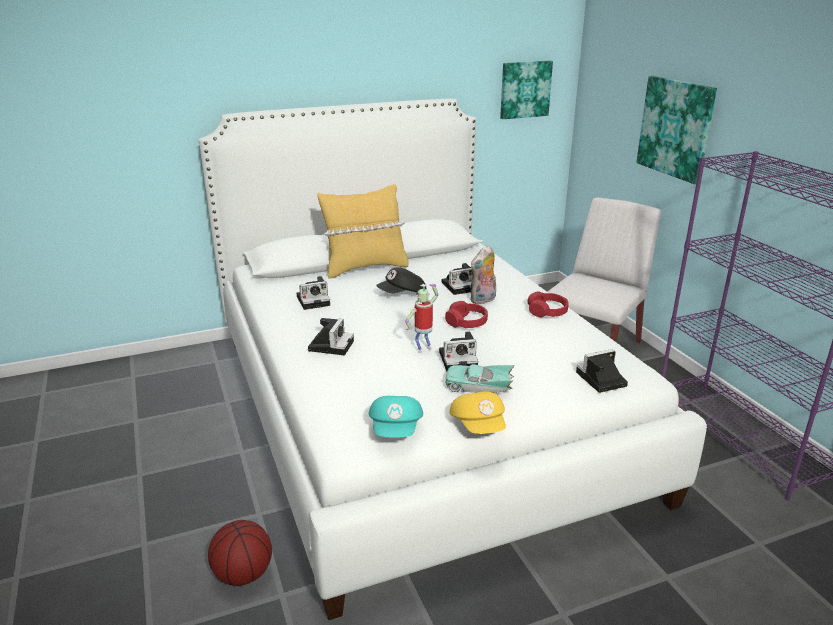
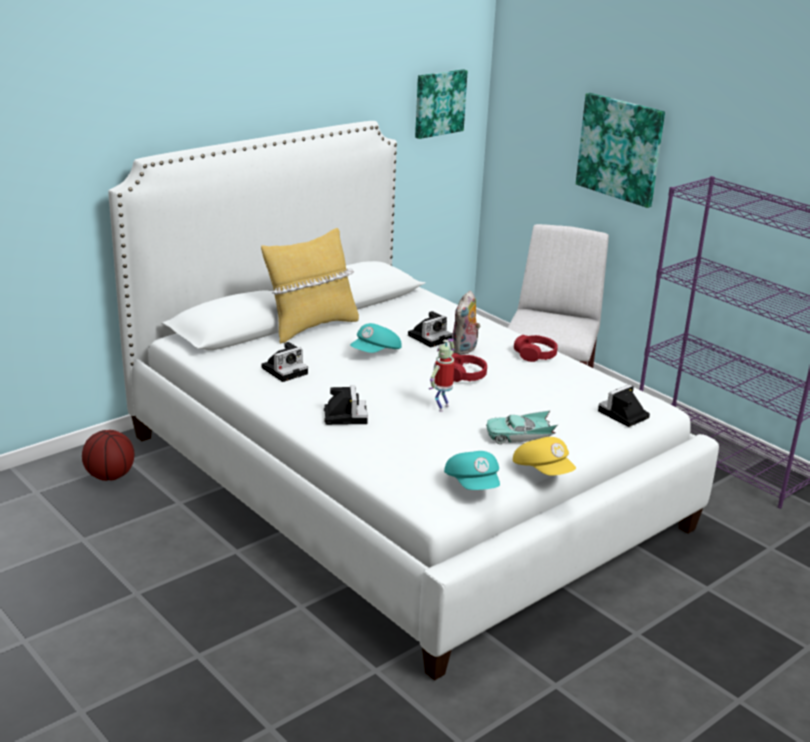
camera: 20 degrees left, 0 degrees up
(243, 575) = (325, 661): basketball -> basketball (110, 476)
(402, 294) = (376, 353): black cap -> turquoise cap
(459, 359) = (483, 413): camera -> none

